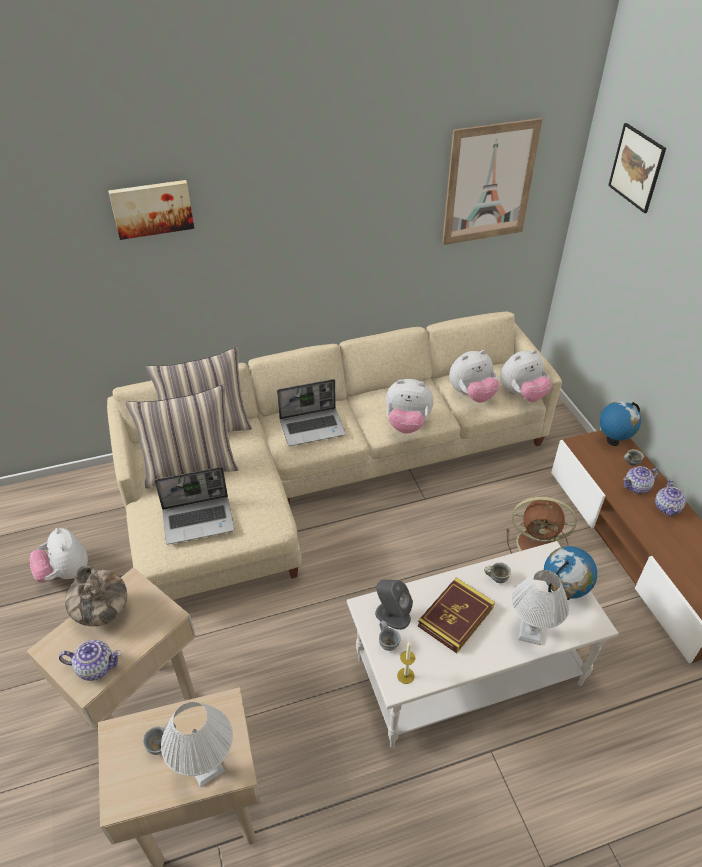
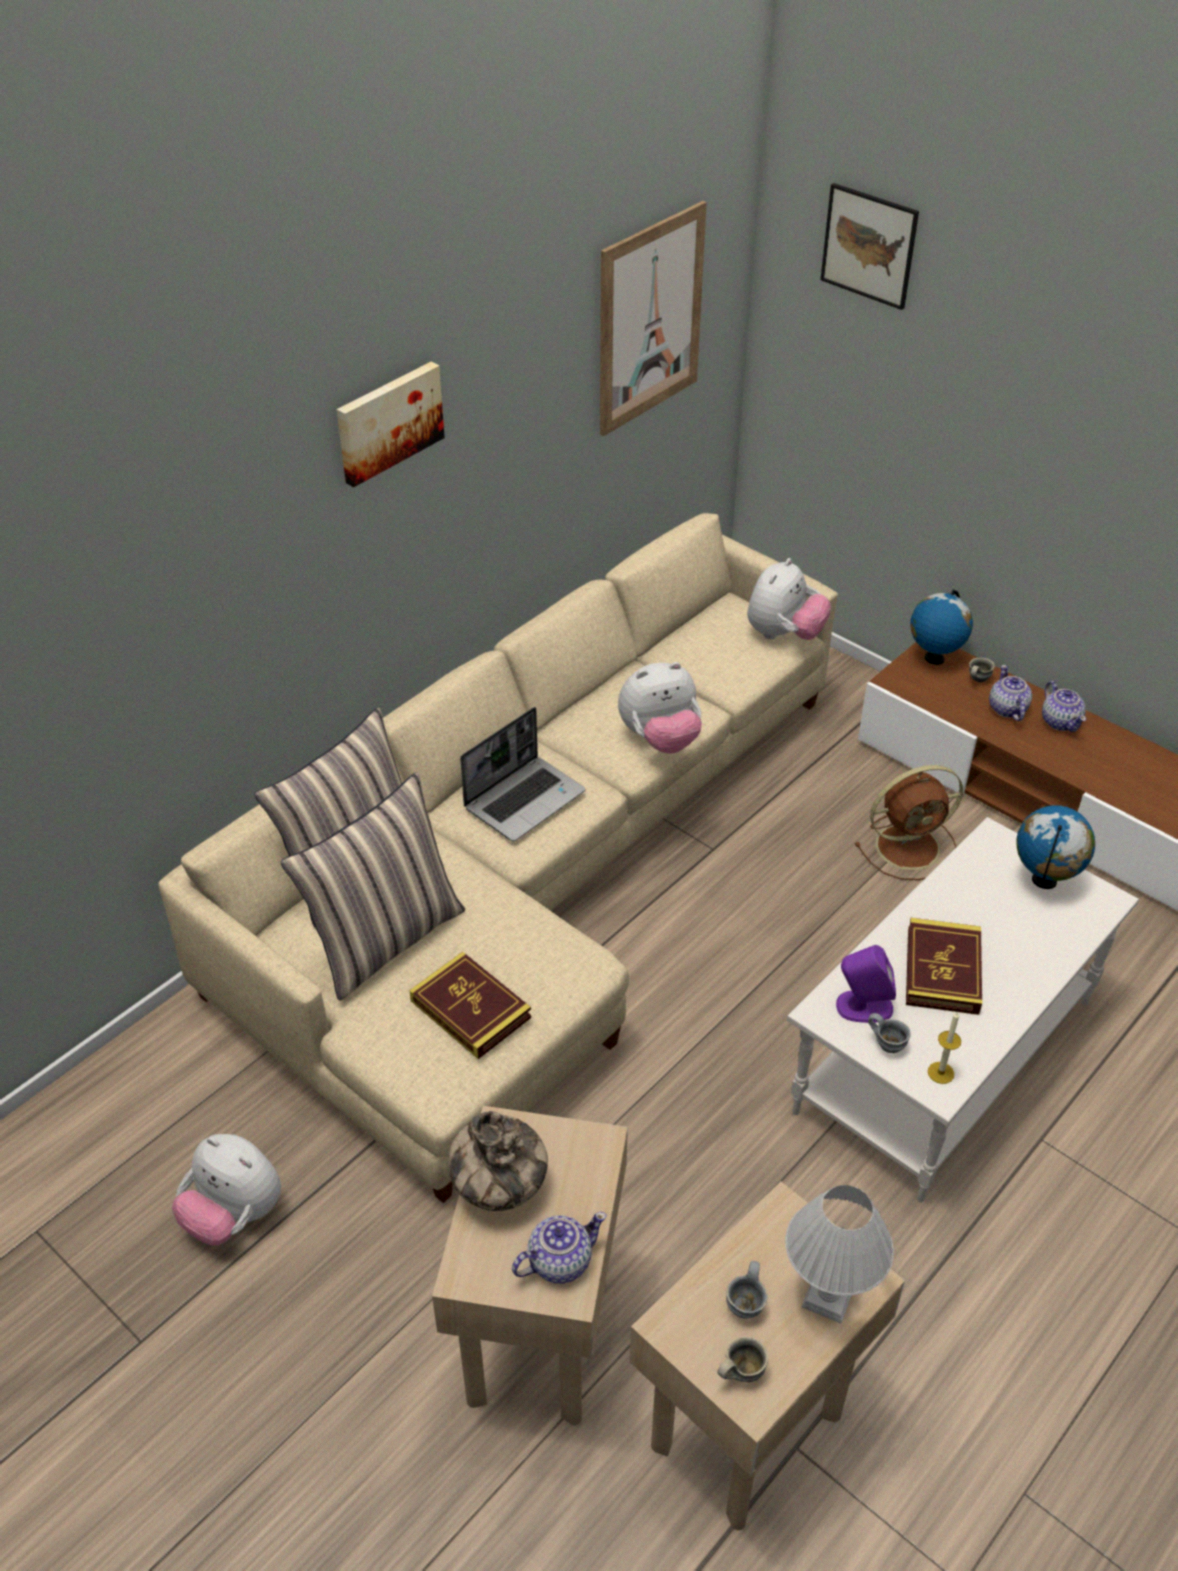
camera: 30 degrees left, 0 degrees up
(152, 208) = (208, 512): picture -> picture (388, 422)
(199, 520) = (470, 1009): laptop -> book
(392, 615) = (863, 1006): grey speaker -> purple speaker
(471, 395) = (716, 661): plush toy -> none
(496, 578) = (952, 898): grey mug -> grey mug (740, 1371)
(531, 633) = (1044, 946): white table lamp -> none
(637, 487) = (1007, 709): teapot -> teapot turned 135 degrees clockwise

